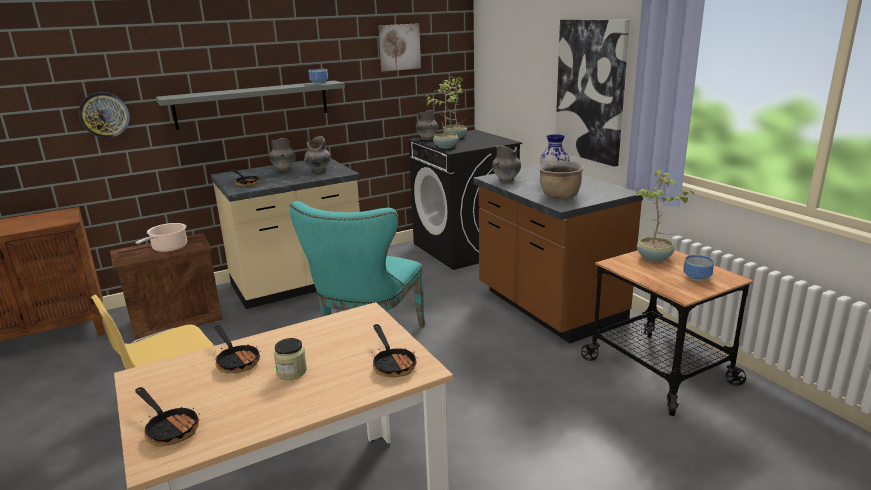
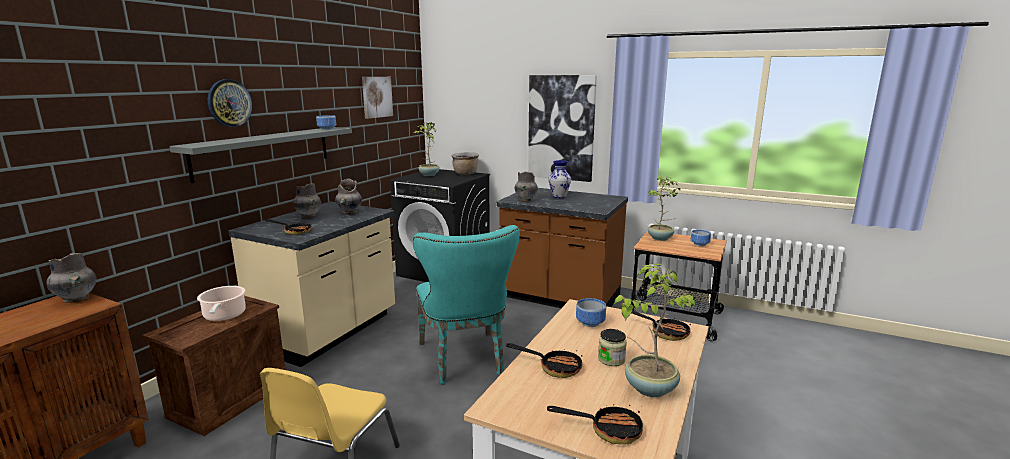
camera: 35 degrees left, 5 degrees down
(104, 115) = (110, 169): wall clock -> wall clock (229, 103)
(346, 331) = (591, 322): none -> bowl
(427, 139) = (406, 178): grey vase -> grey vase (76, 299)
(445, 146) = (437, 182): potted plant -> potted plant (649, 388)
(559, 197) = (586, 205): brown cooking pot -> brown cooking pot (465, 174)

